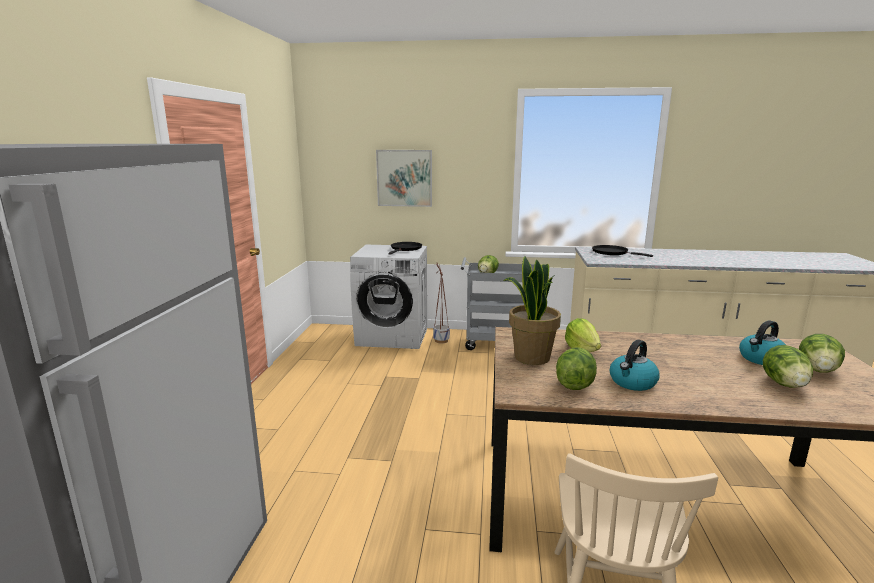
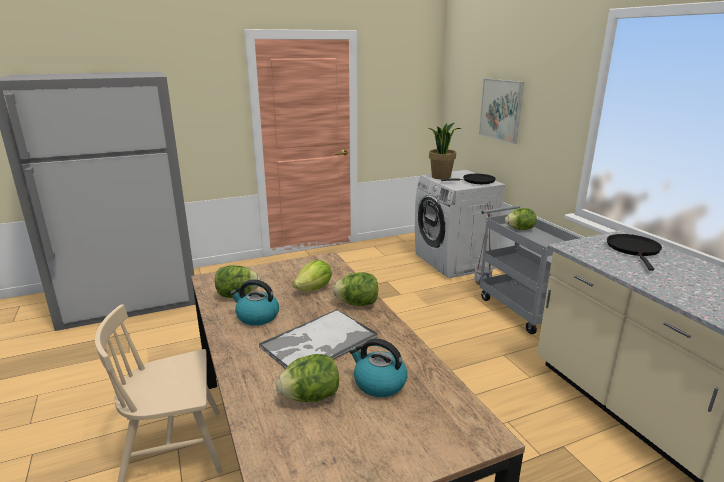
camera: 60 degrees right, 5 degrees up
(531, 357) = (279, 273): potted plant -> potted plant (441, 177)
(694, 367) = (318, 343): none -> tray
(818, 370) = (377, 424): lettuce -> lettuce (357, 304)

